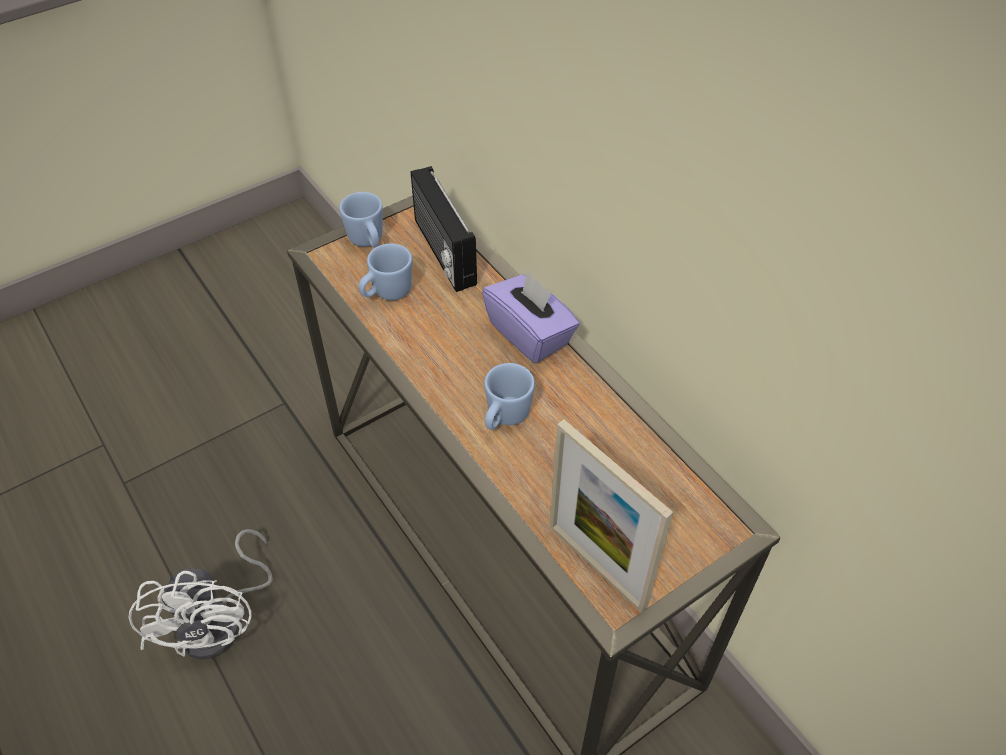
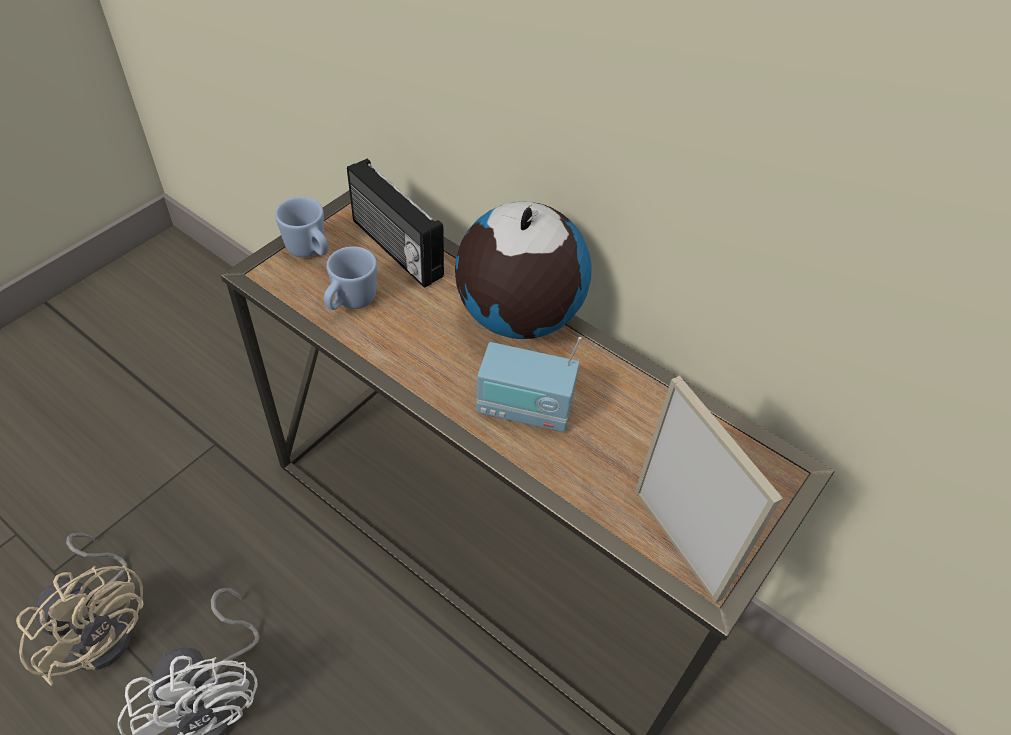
camera: 20 degrees left, 0 degrees up
(150, 538) = (104, 625): none -> beige fan
(504, 418) = (524, 409): blue mug -> radio
(530, 334) = (517, 317): purple tissue box -> globe
(596, 566) = (676, 543): picture frame -> picture frame turned 150 degrees counterclockwise

